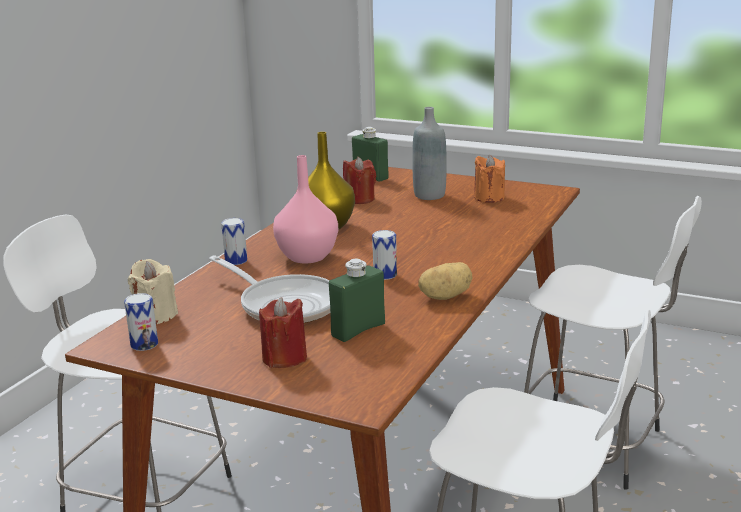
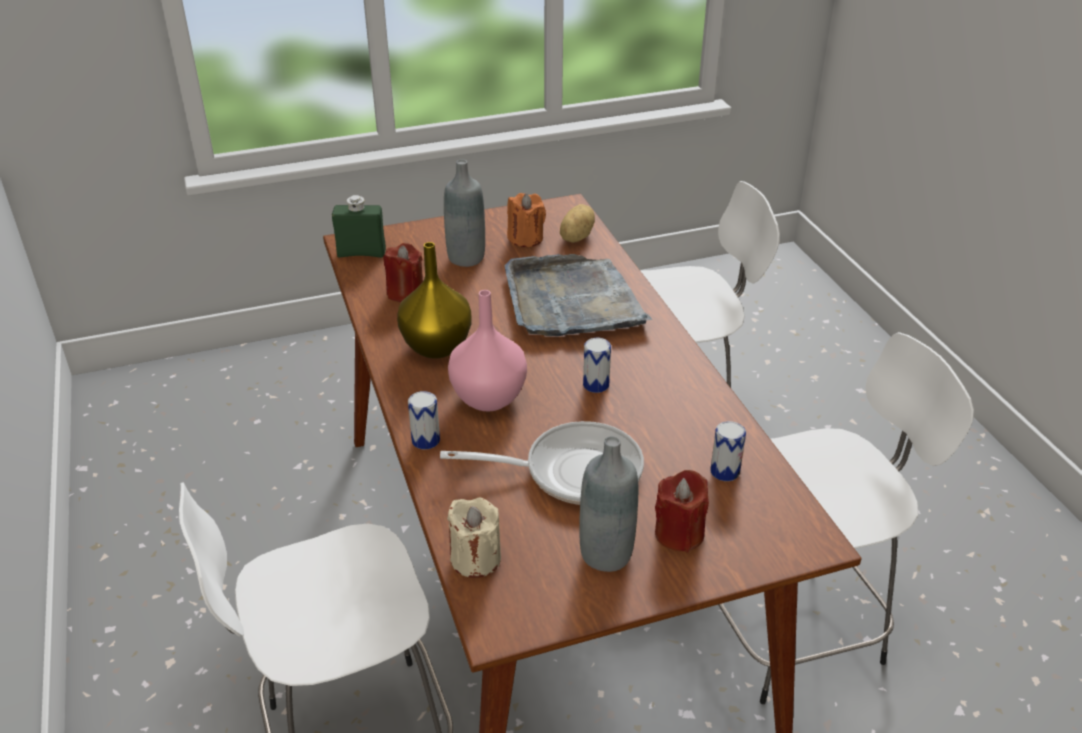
camera: 45 degrees left, 15 degrees up
(144, 344) = (531, 600): can -> can (725, 471)
(223, 346) = (606, 554): none -> grey bottle
(358, 330) = (682, 464): green bottle -> none
(445, 296) = (684, 385): potato -> potato (575, 237)
(455, 234) = (572, 301): none -> grey tray

